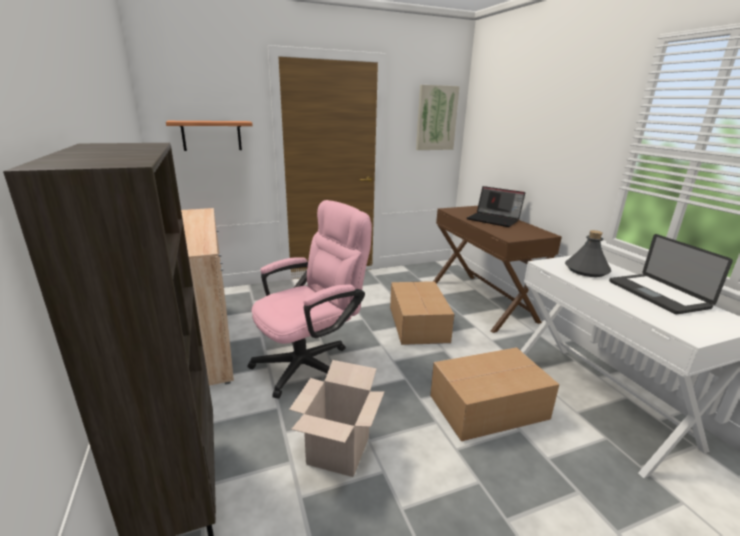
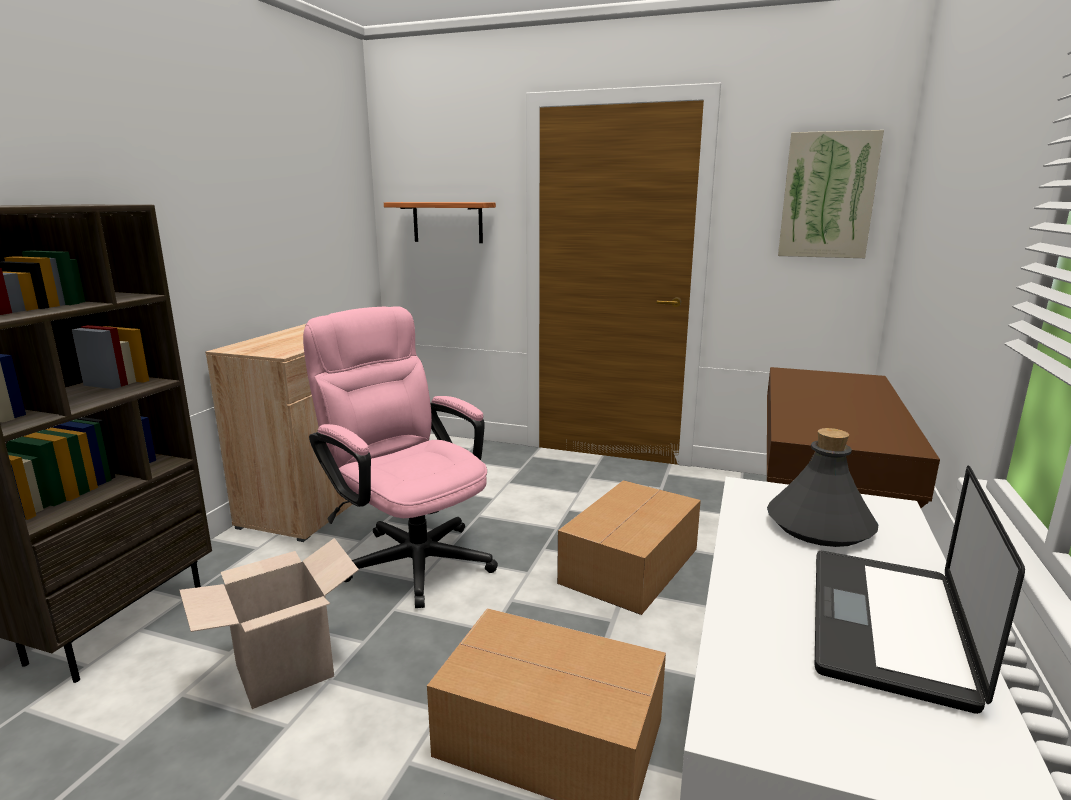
camera: 40 degrees right, 5 degrees down
(311, 362) = (410, 556): pink office chair -> pink office chair turned 135 degrees counterclockwise
(494, 220) = (844, 402): laptop -> none

